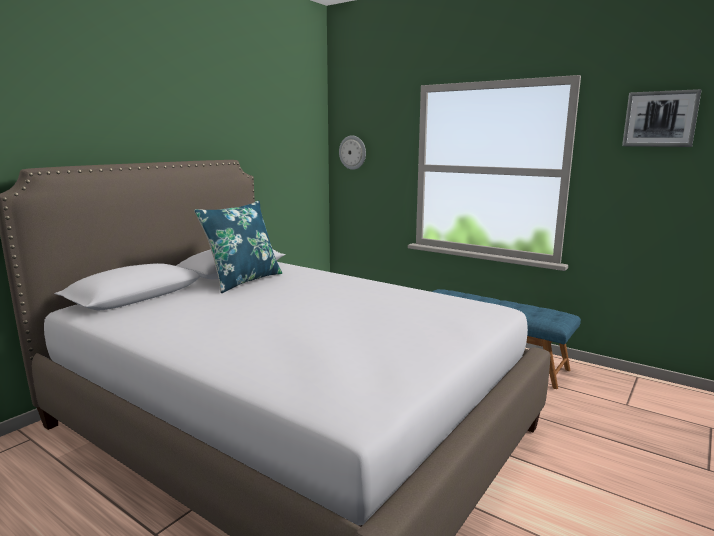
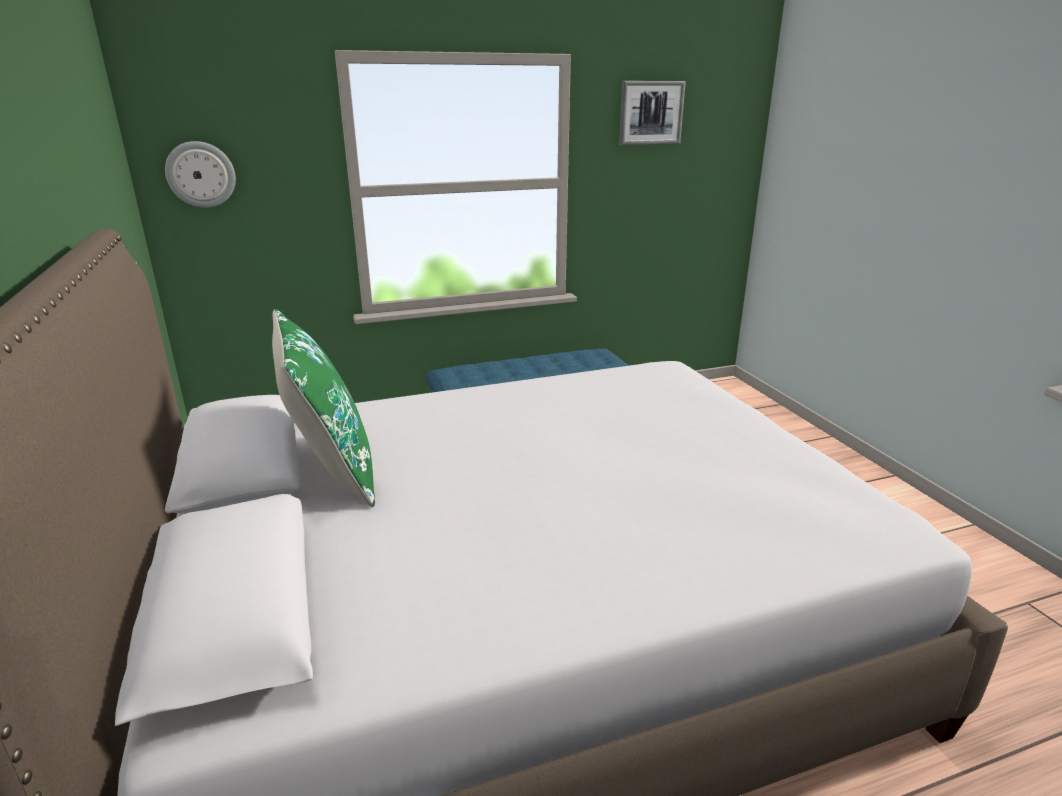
camera: 55 degrees left, 10 degrees up
(243, 281) = (331, 470): blue pillow -> green pillow

